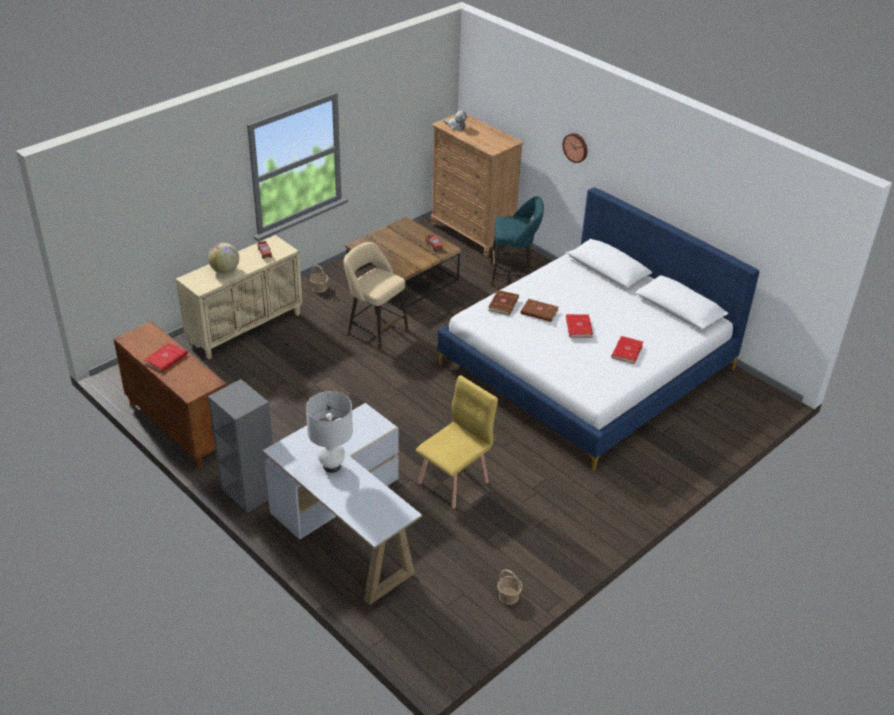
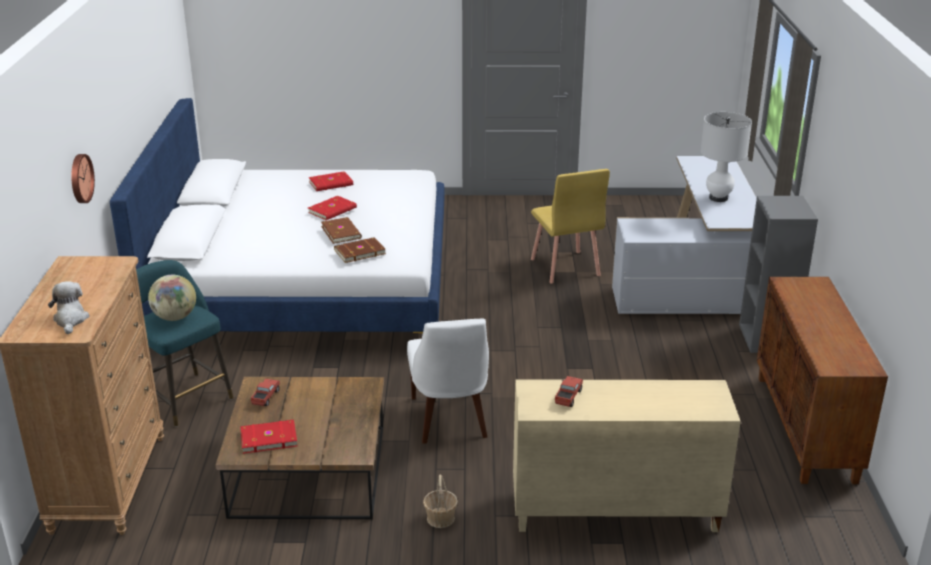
camera: 135 degrees left, 10 degrees down
(166, 359) = (825, 324): red book -> red book (268, 438)
(225, 270) = (653, 398): globe -> globe (175, 317)
(375, 330) = (449, 420): beige stool -> white chair
(454, 482) = (564, 267): yellow chair -> yellow chair turned 105 degrees counterclockwise
(508, 596) = (615, 206): basket -> none

